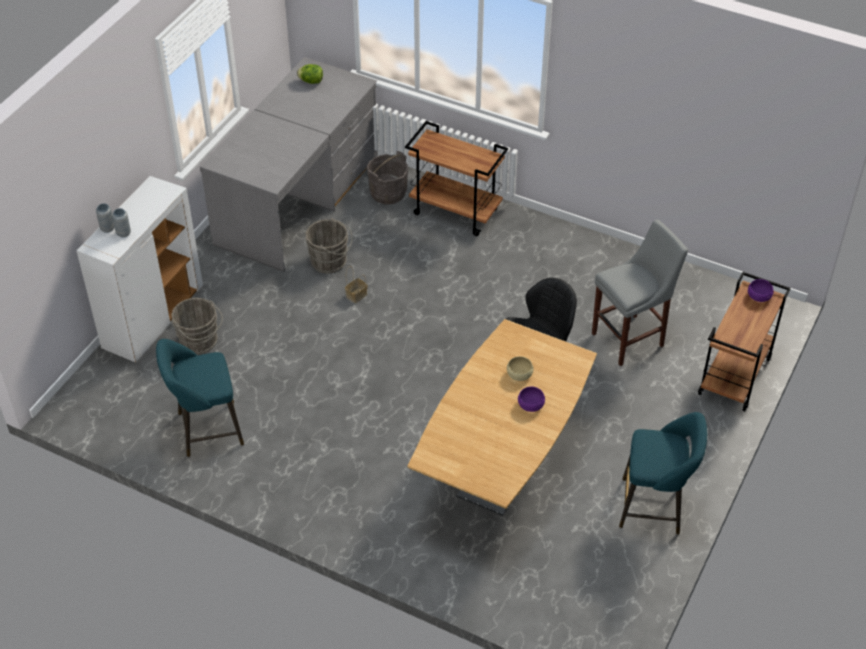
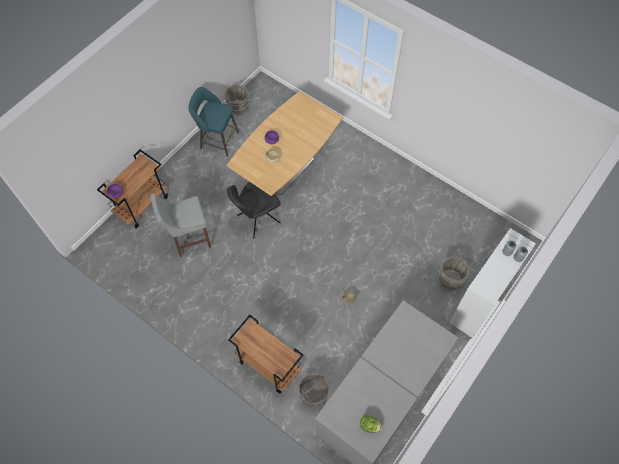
camera: 170 degrees left, 15 degrees up
(206, 430) = (443, 217): turquoise stool -> none
(331, 261) = (362, 332): grey bucket -> grey bucket (237, 107)

